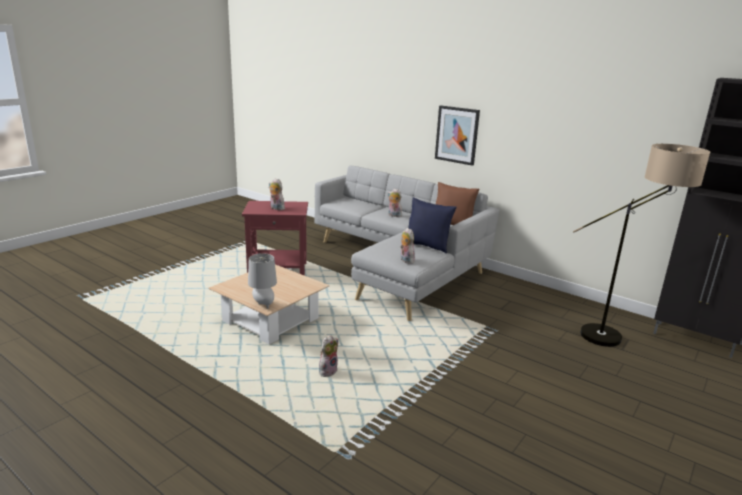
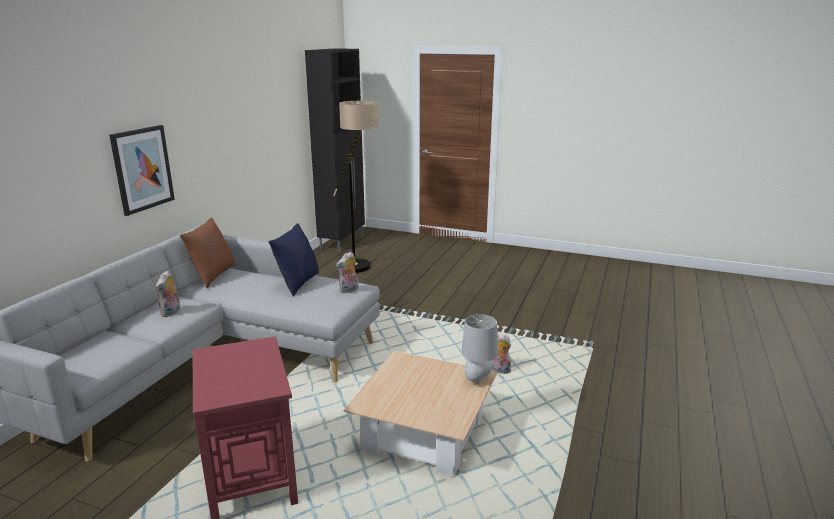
camera: 105 degrees left, 0 degrees up
(276, 208) = (247, 367): plush toy -> none

